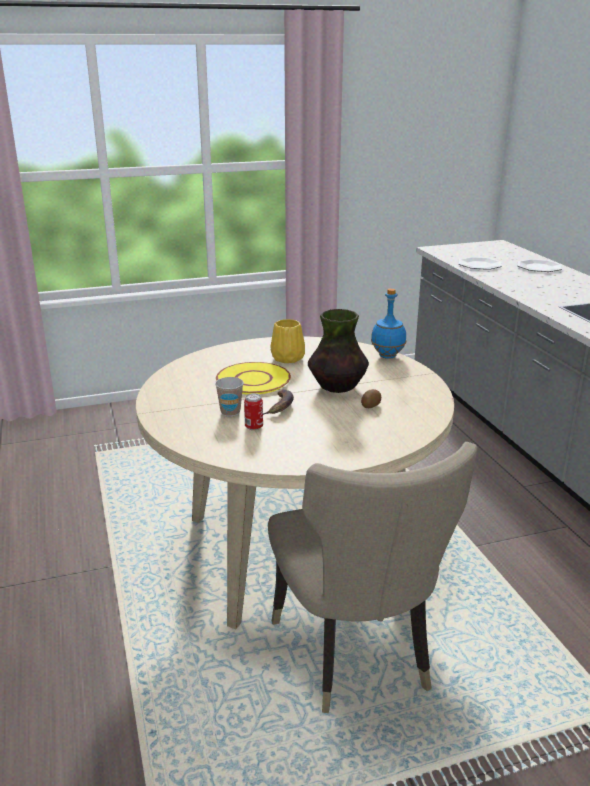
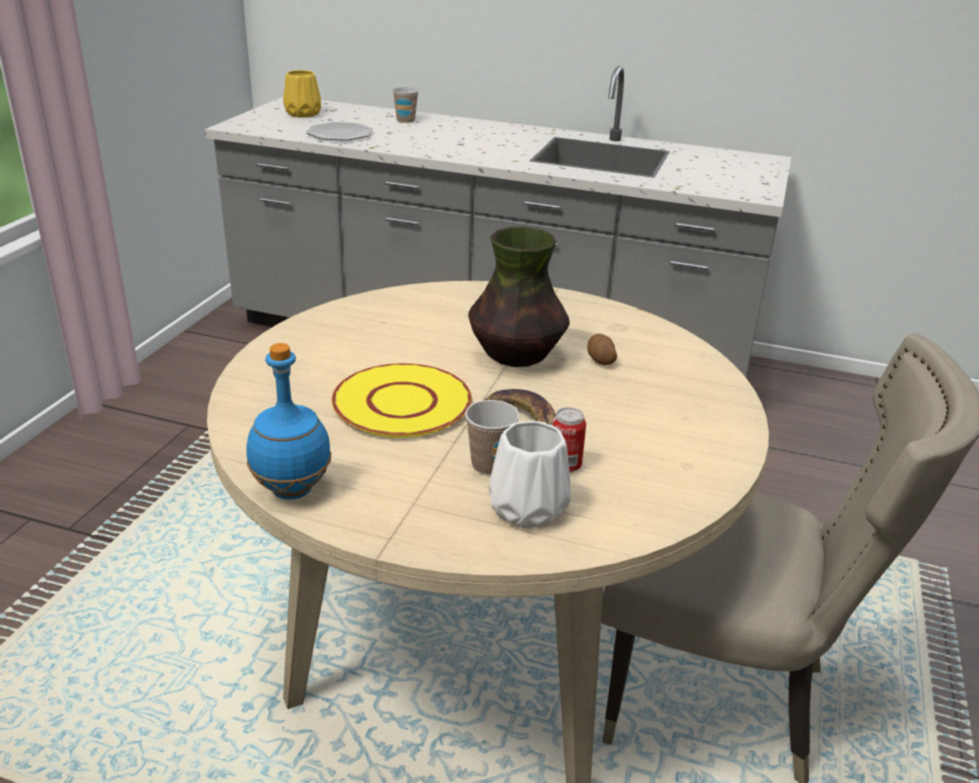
camera: 55 degrees left, 5 degrees up
(206, 430) = (527, 510): none -> white vase
(288, 358) = (367, 348): yellow vase -> yellow vase (302, 113)
(387, 356) = (468, 289): blue bottle -> blue bottle (291, 489)
(539, 267) = (405, 121): plate -> cup

